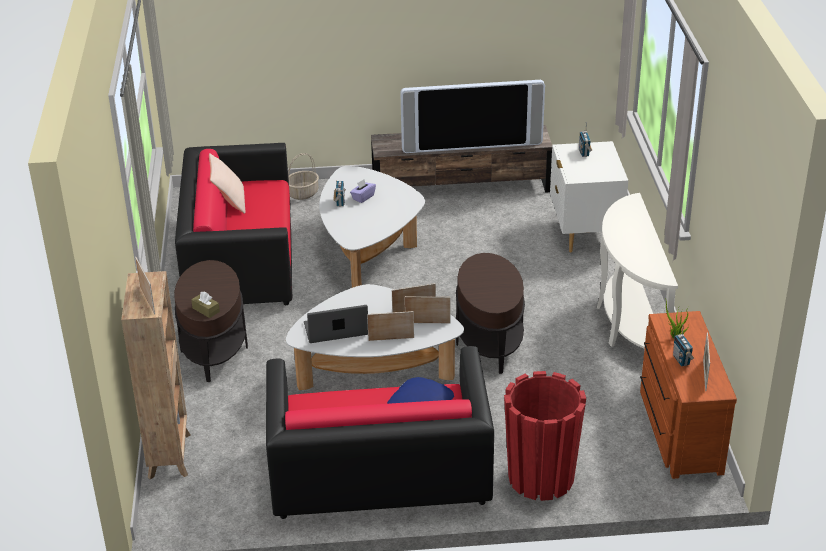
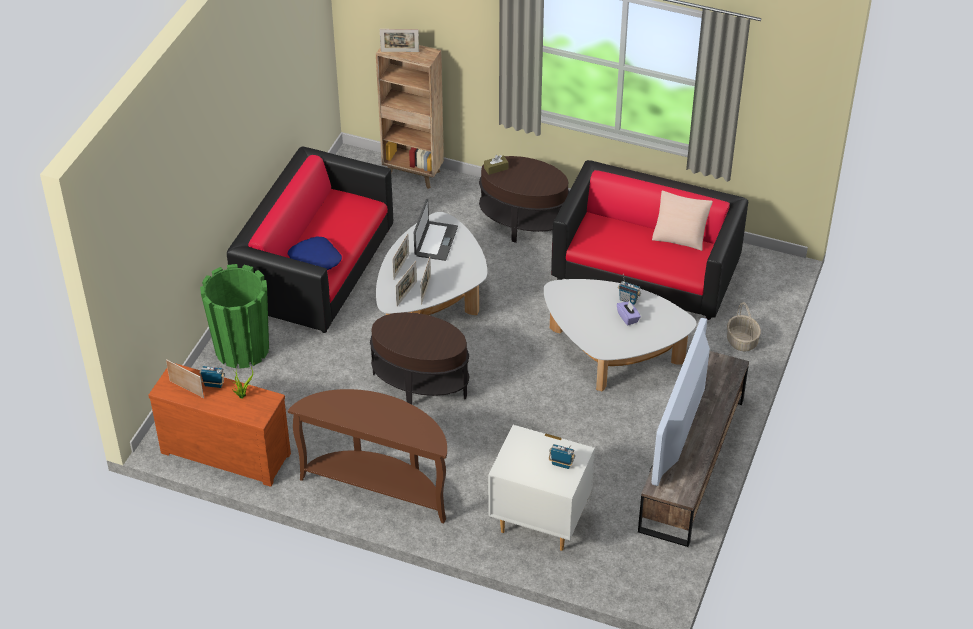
camera: 115 degrees right, 10 degrees up
(540, 477) = (242, 349): red planter -> green planter
(627, 324) = (379, 486): white console table -> brown console table

